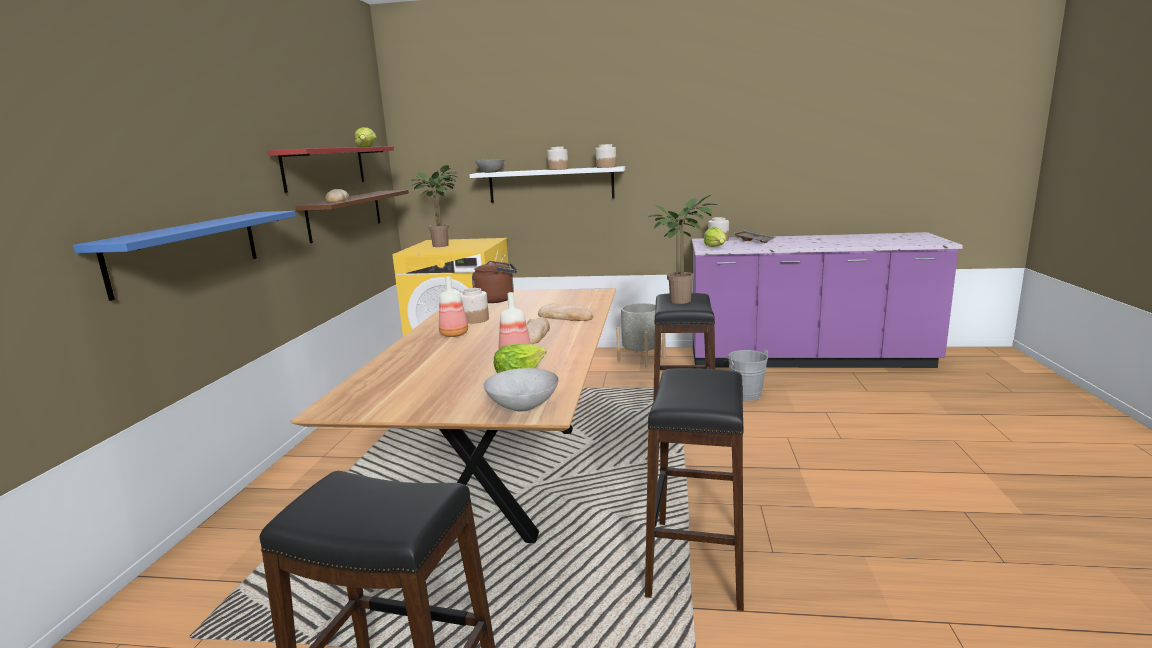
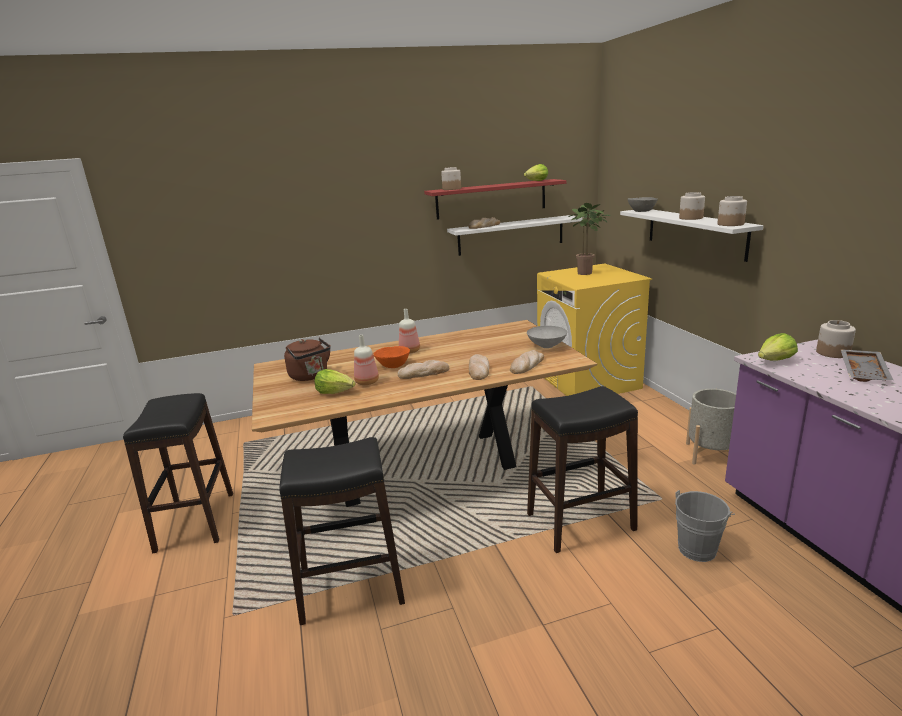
camera: 65 degrees right, 5 degrees up
(187, 251) = (339, 255): blue shelf -> none
(345, 214) = (511, 235): brown shelf -> white shelf
(474, 319) = (448, 346): jar -> jar (451, 189)
(485, 344) = (393, 365): none -> orange bowl
(497, 299) = (509, 336): brown kettle -> brown kettle (310, 376)
(523, 408) = (276, 409): grey bowl -> grey bowl (546, 346)
(583, 303) = (527, 365): none -> bread
(682, 300) = (589, 400): potted plant -> none

